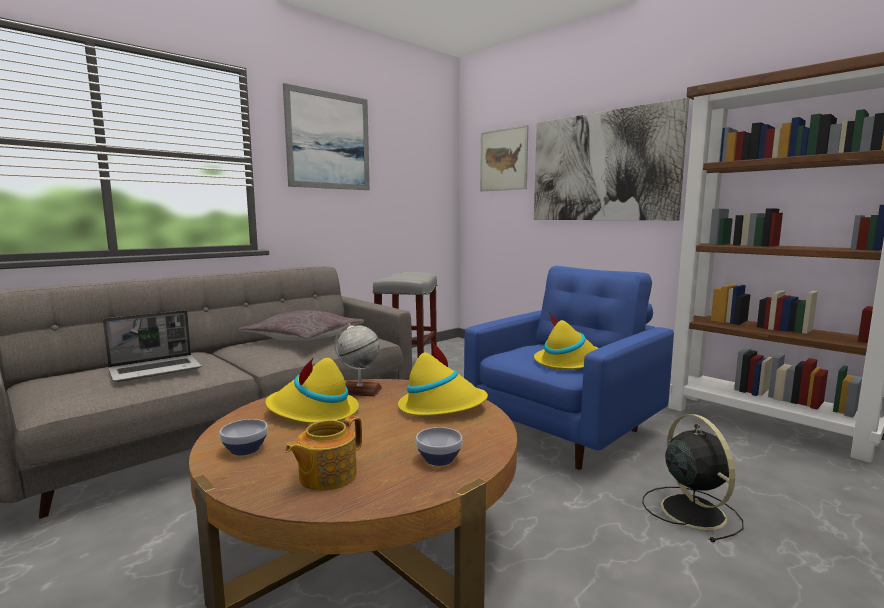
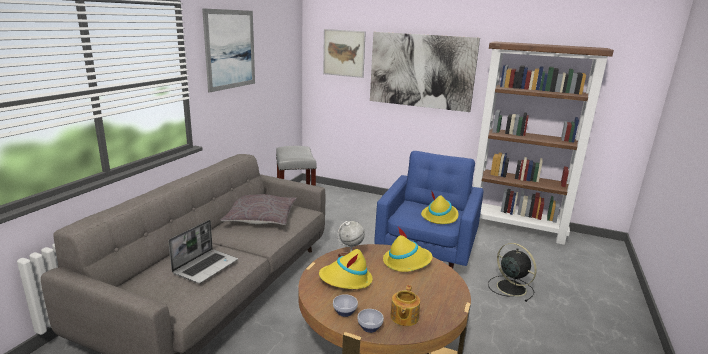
camera: 25 degrees left, 10 degrees up
(439, 458) = (440, 295): bowl -> bowl (369, 327)

